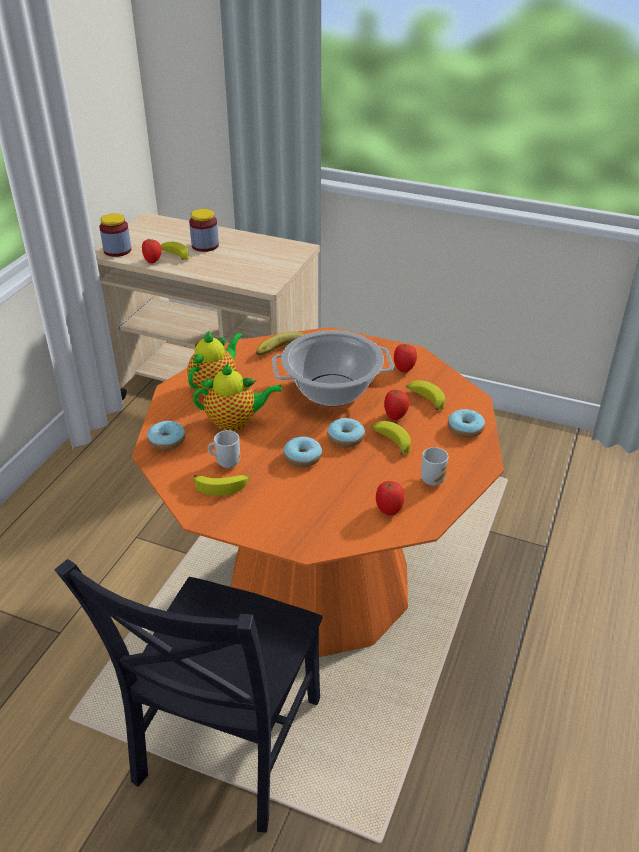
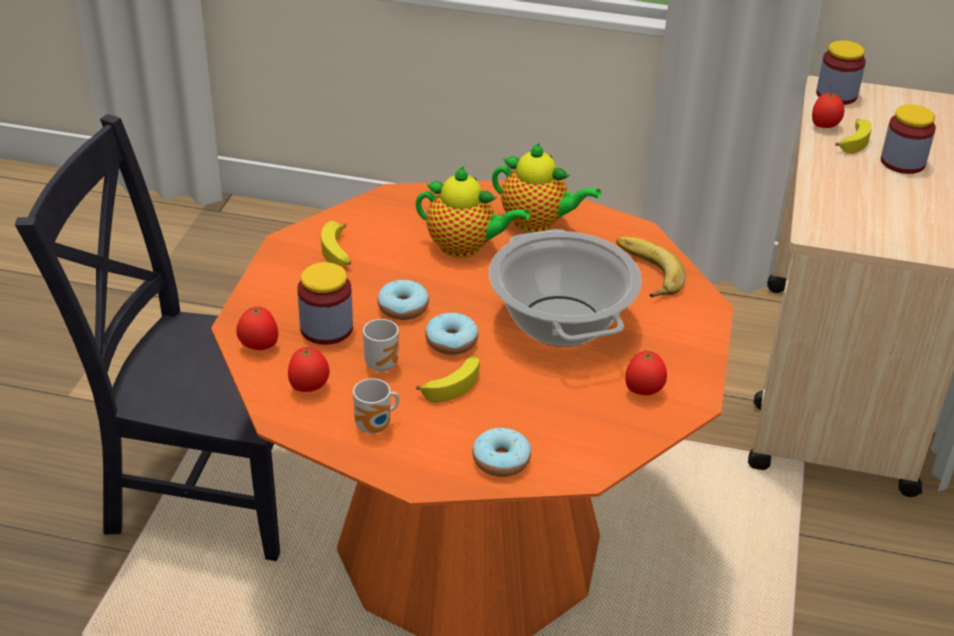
camera: 80 degrees right, 0 degrees up
(167, 441) = (415, 202): donut -> none
(227, 462) = (383, 250): mug -> mug (383, 363)
(235, 422) = (465, 247): teapot -> teapot turned 60 degrees counterclockwise
(320, 498) = (326, 328): none -> jar
(395, 416) = (515, 386): tomato -> tomato (259, 346)
(425, 399) = (566, 416): banana -> none

